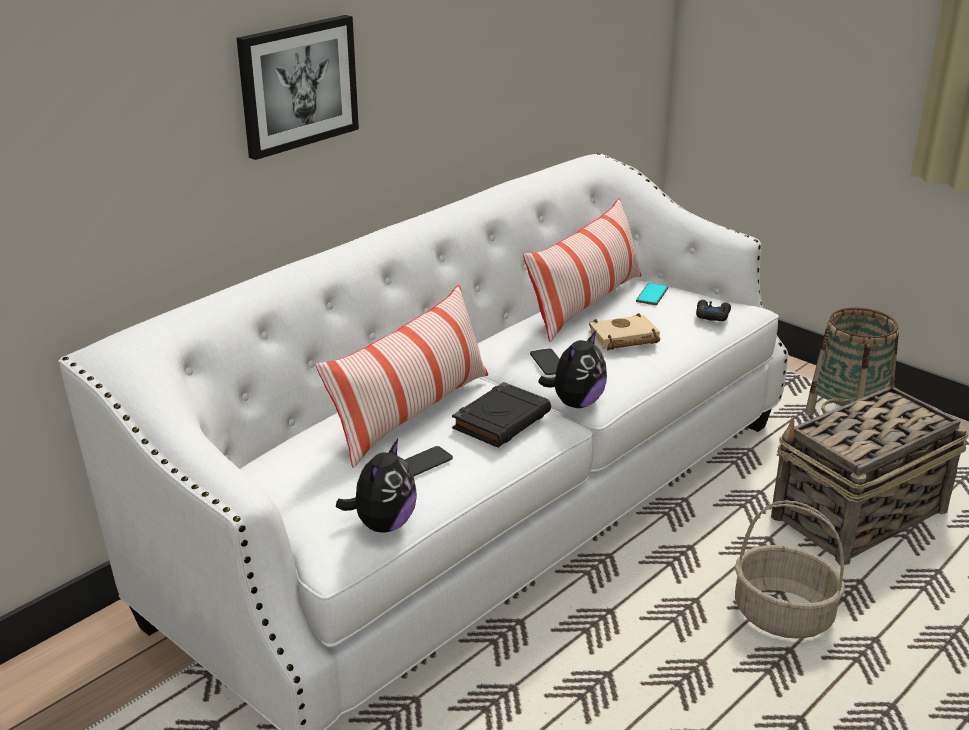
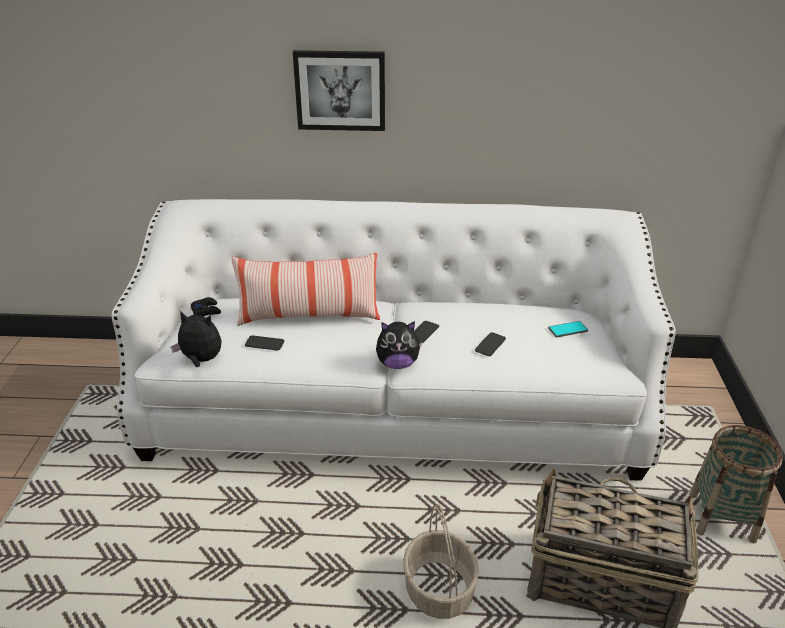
camera: 50 degrees right, 5 degrees up
(383, 524) = (201, 360): plush toy -> plush toy turned 150 degrees counterclockwise
(502, 420) = (337, 347): black book -> none
(585, 304) = (516, 312): pillow -> none
(623, 339) = (490, 344): beige book -> phone
(712, 315) = (580, 364): black game controller -> black game controller (206, 311)

